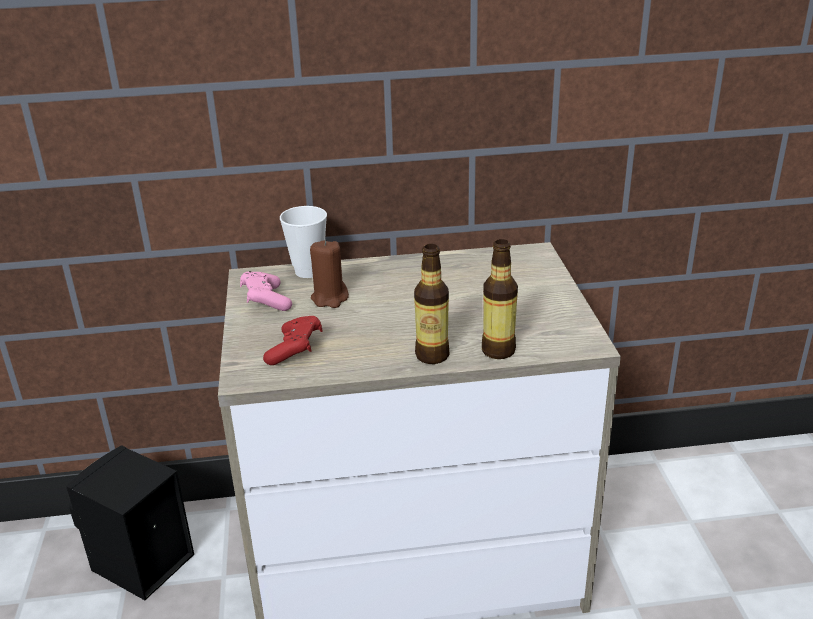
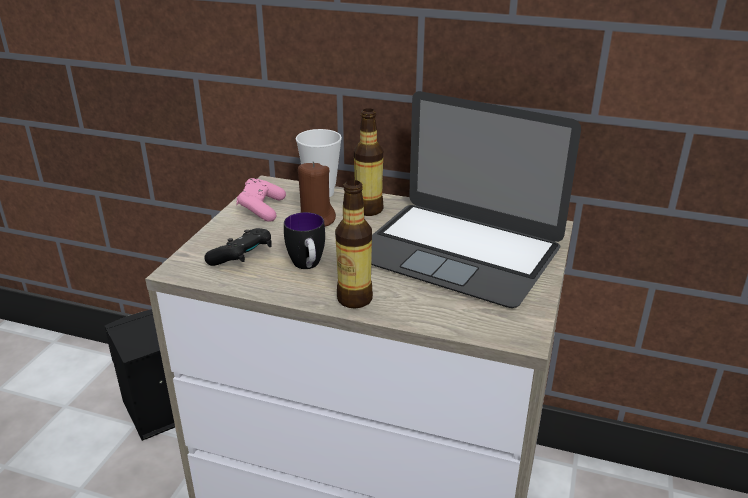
camera: 25 degrees right, 0 degrees up
(295, 351) = (242, 258): red game controller -> black game controller
(364, 341) = (308, 267): none -> mug
(481, 292) = (458, 252): none -> laptop
(498, 350) = (422, 313): bottle -> bottle (368, 209)

